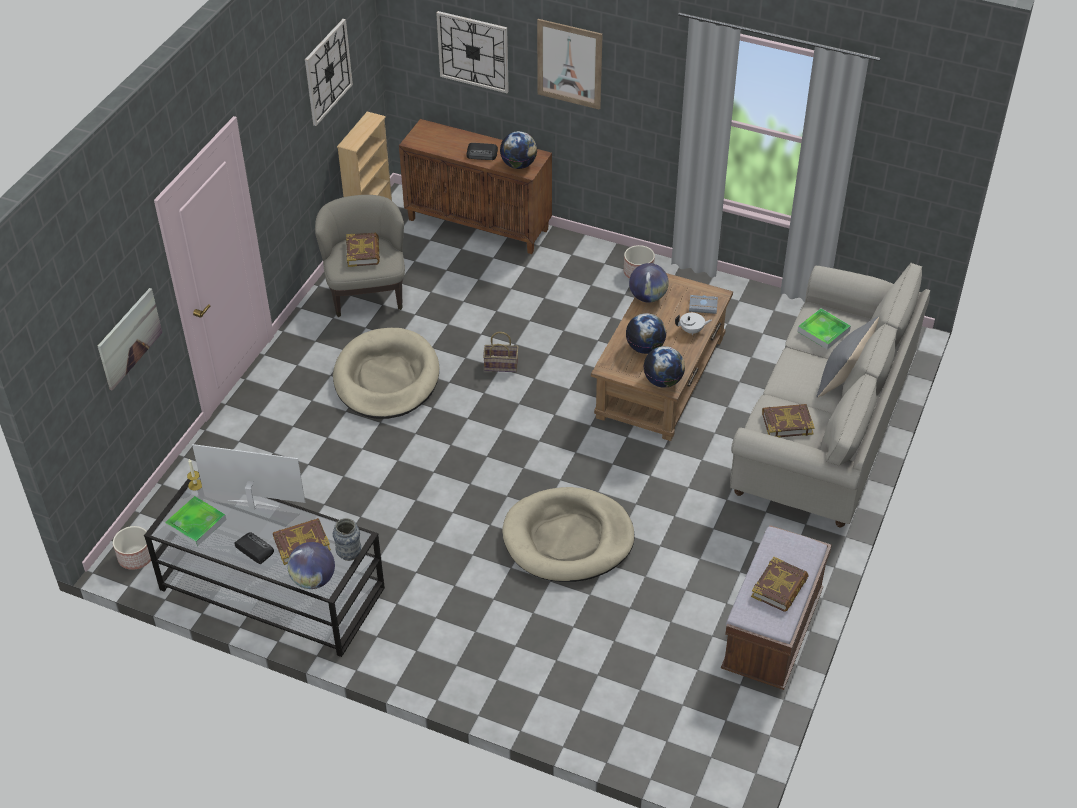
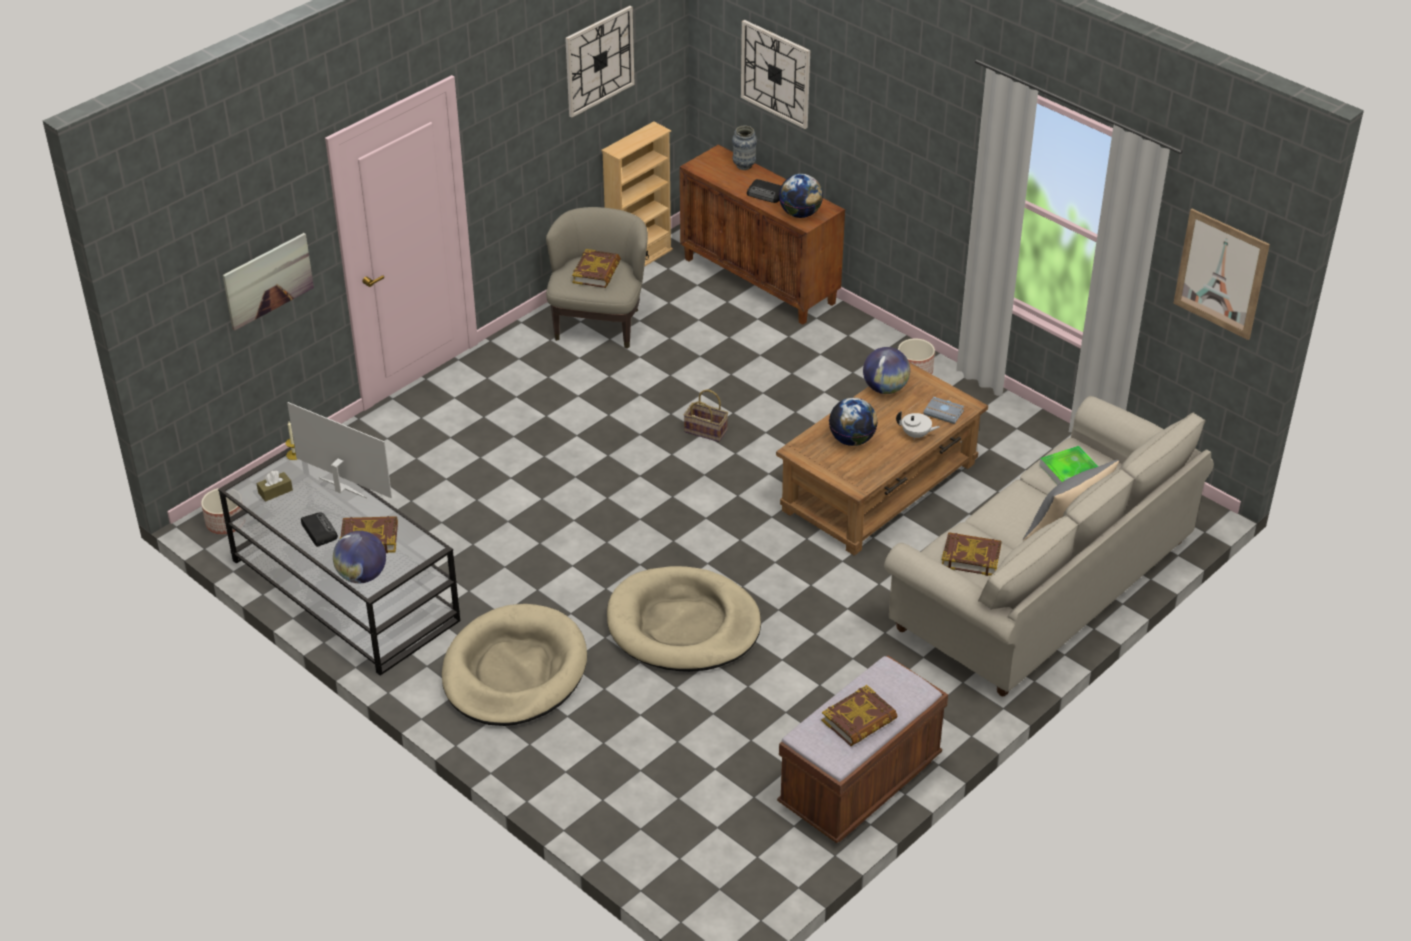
camera: 20 degrees right, 5 degrees down
(196, 523) = (275, 491): tray -> brown tissue box
(349, 554) = (411, 561): vase -> vase (744, 166)
(386, 378) = (574, 414): beige dog bed -> beige dog bed (514, 671)
(569, 64) = (869, 105): picture -> picture (1221, 274)
(663, 381) = (853, 479): globe -> none

